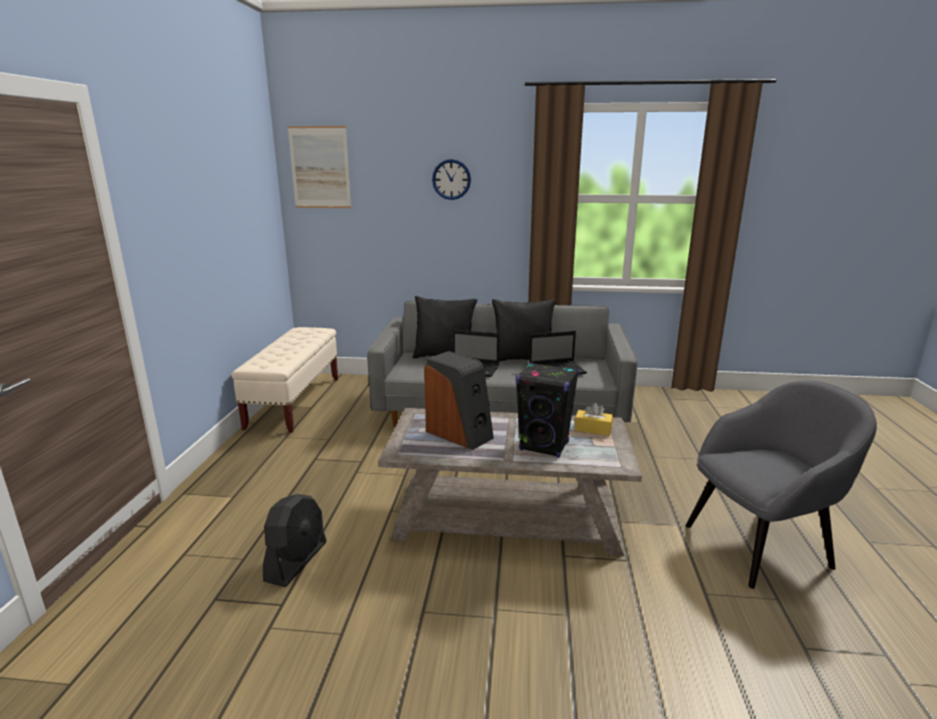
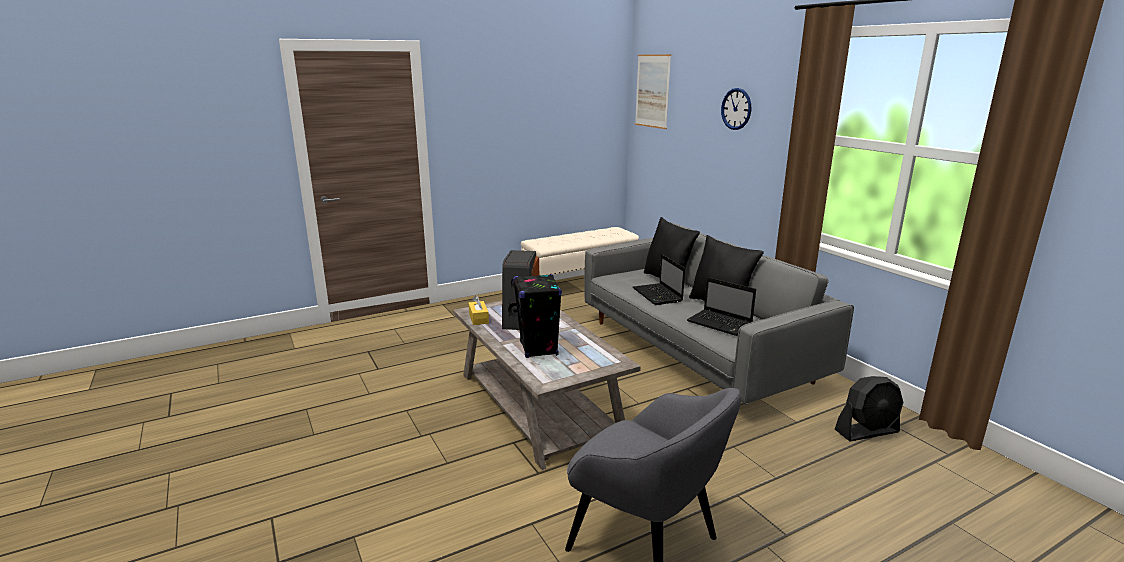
camera: 55 degrees right, 0 degrees up
(296, 561) = (416, 357): black fan -> black fan (867, 431)
(593, 429) = (596, 359): yellow tissue box -> yellow tissue box (478, 318)

